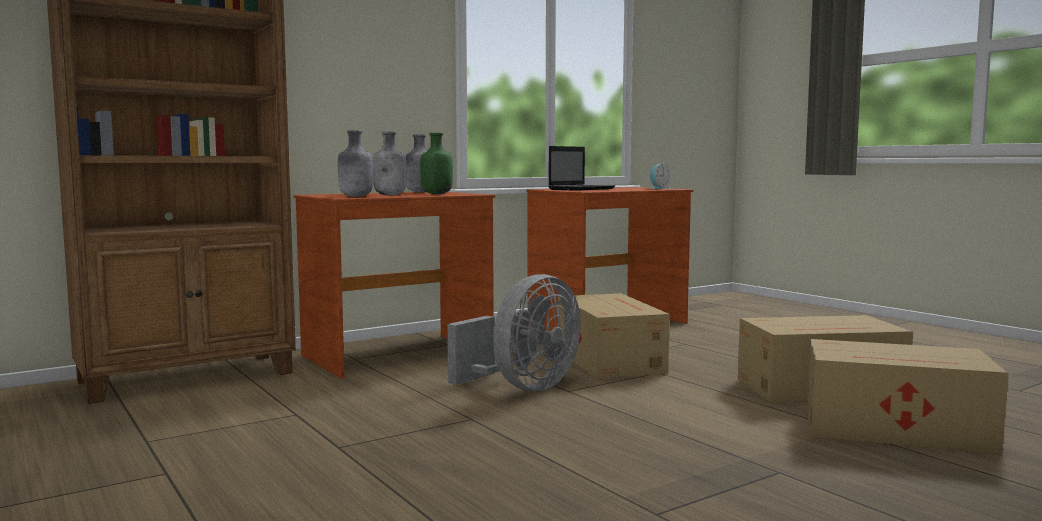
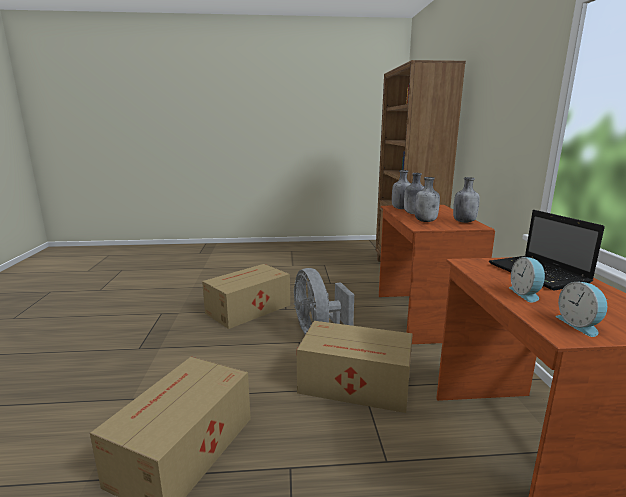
camera: 120 degrees right, 10 degrees up
(436, 194) = (426, 221): green bottle -> grey bottle
(630, 189) = (526, 294): none -> alarm clock
(898, 429) = (95, 420): cardboard box -> cardboard box (247, 309)

